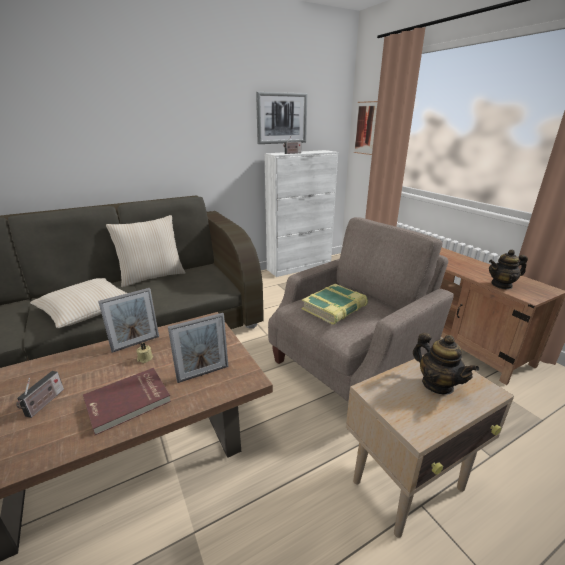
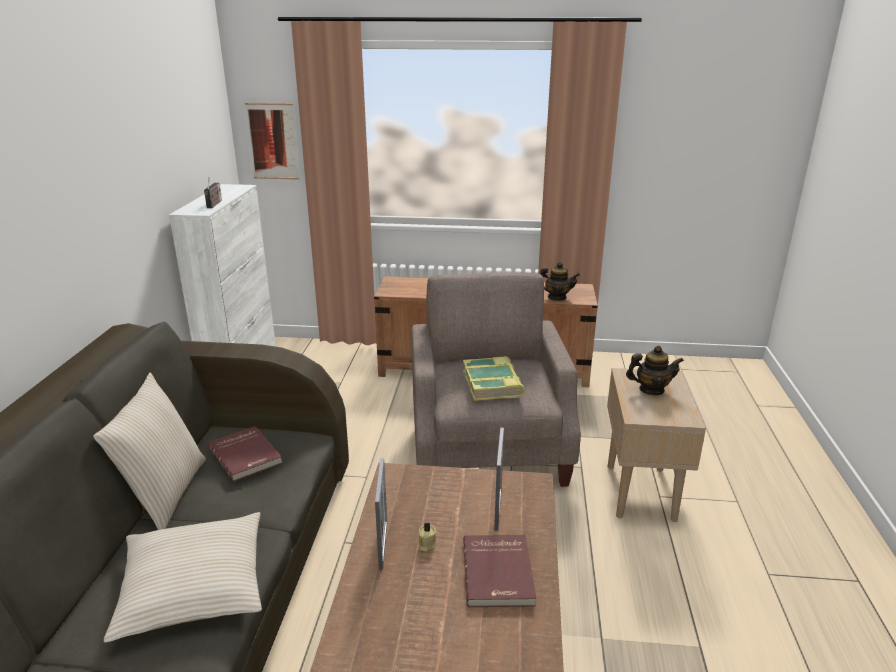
camera: 55 degrees left, 0 degrees up
(44, 404) = (443, 644): radio -> none
(196, 279) = (246, 455): none -> red book
(282, 118) = (174, 150): picture -> none
(501, 285) = (557, 297): teapot -> teapot turned 105 degrees counterclockwise

